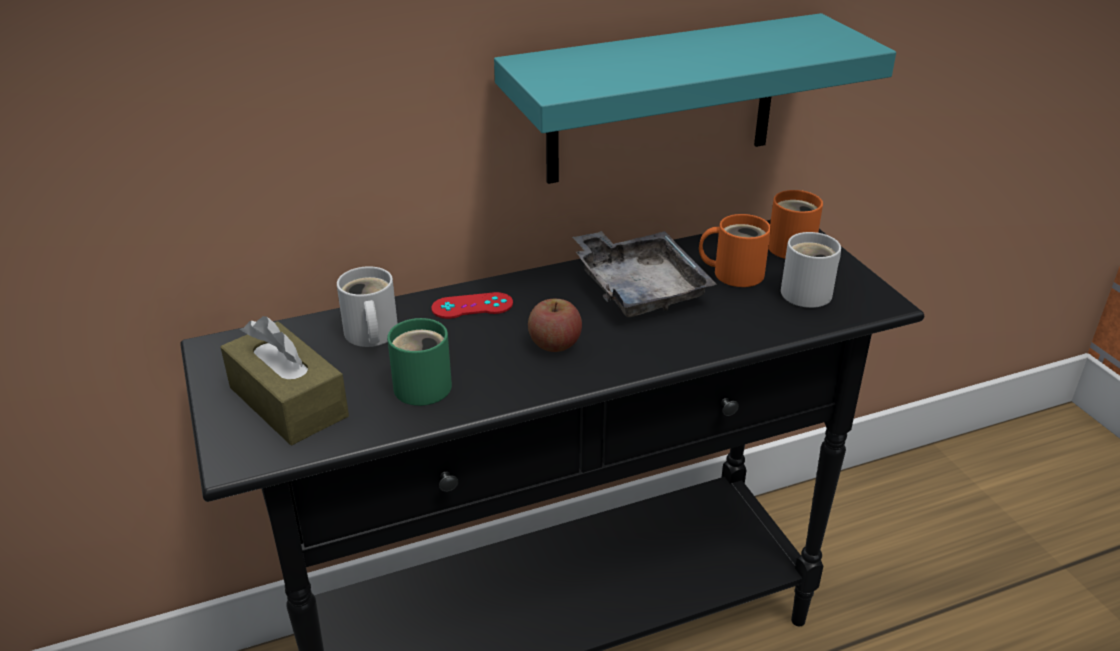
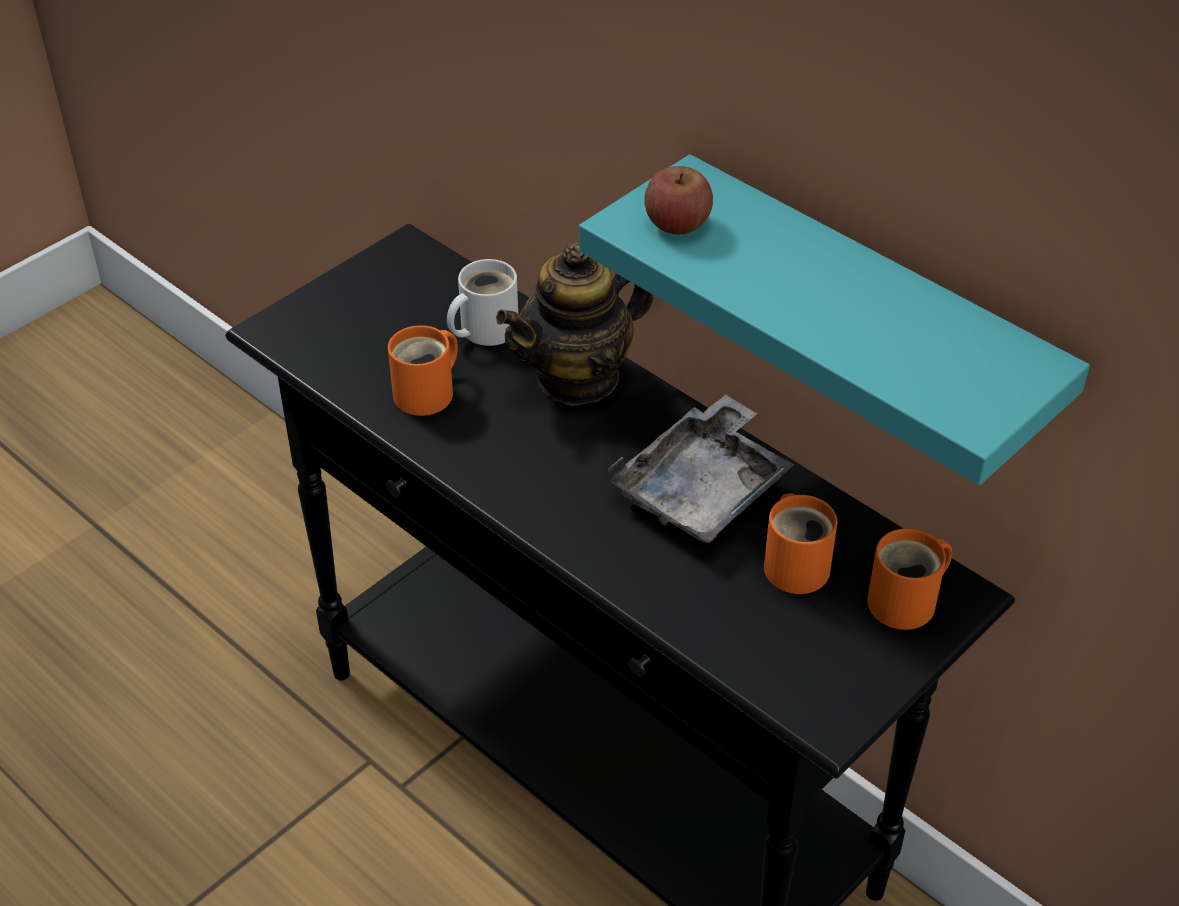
camera: 65 degrees right, 10 degrees up
(288, 402) = (356, 324): brown tissue box -> none
(422, 383) = (429, 393): green mug -> orange mug
(472, 306) = (578, 377): red game controller -> teapot
(555, 344) = (549, 459): apple -> apple (677, 224)
(811, 292) = (800, 646): white mug -> none

